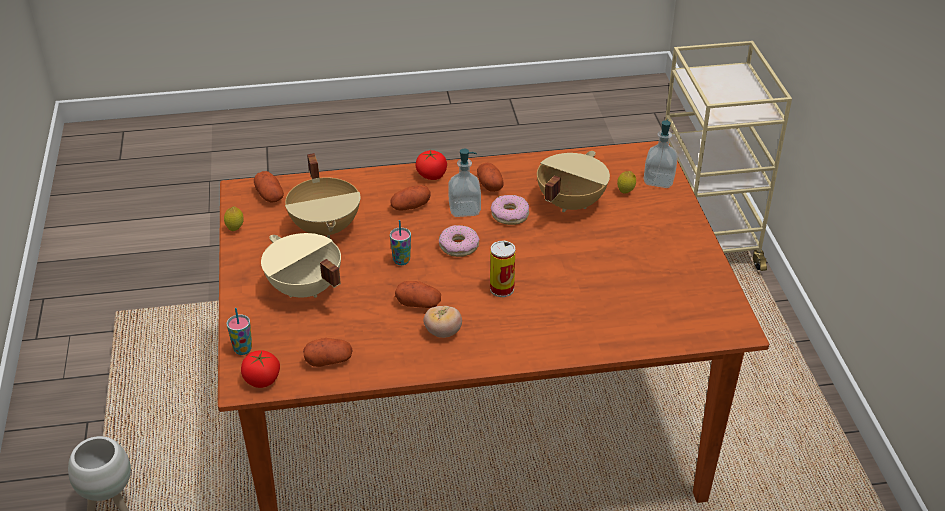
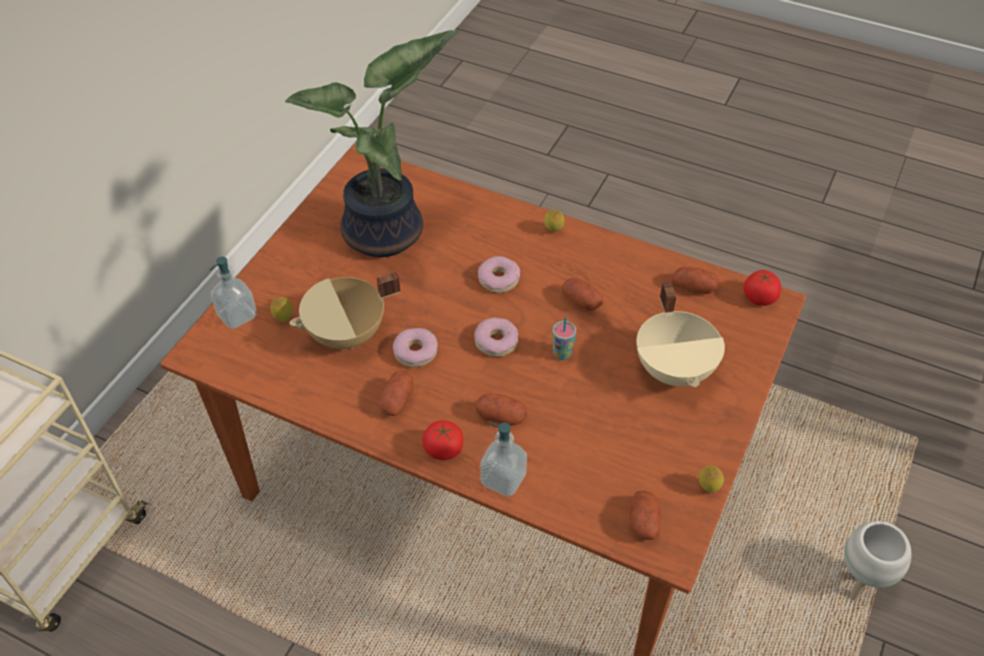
camera: 145 degrees left, 10 degrees up
(242, 349) = (764, 334): cup -> none
(326, 227) = (607, 435): beige cooking pot -> none
(443, 332) = (581, 266): tomato -> none
(464, 209) = (451, 383): soap dispenser -> soap dispenser (503, 479)
(496, 351) = (553, 231): none -> lemon
(502, 289) = (499, 279): can -> donut
(630, 280) = (388, 234): none -> potted plant

